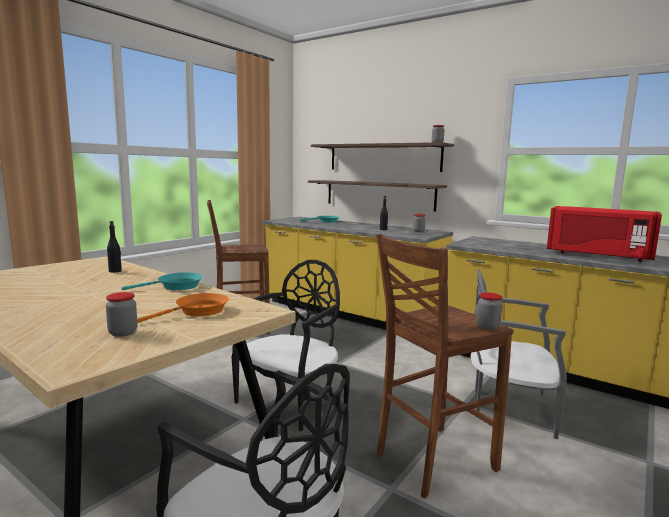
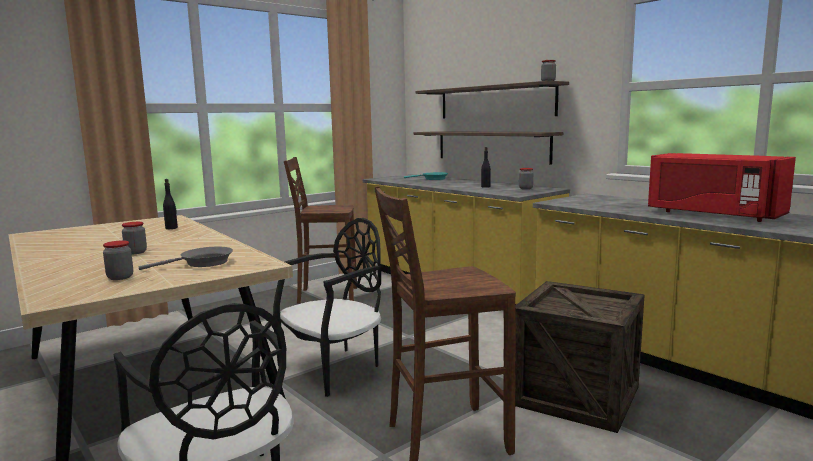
camera: 15 degrees right, 0 degrees up
(176, 286) = (209, 242): turquoise frying pan -> none
(198, 311) = (202, 263): orange frying pan -> grey frying pan
(487, 327) = (489, 288): jar -> jar (136, 252)
(509, 408) = (576, 395): grey chair -> crate

